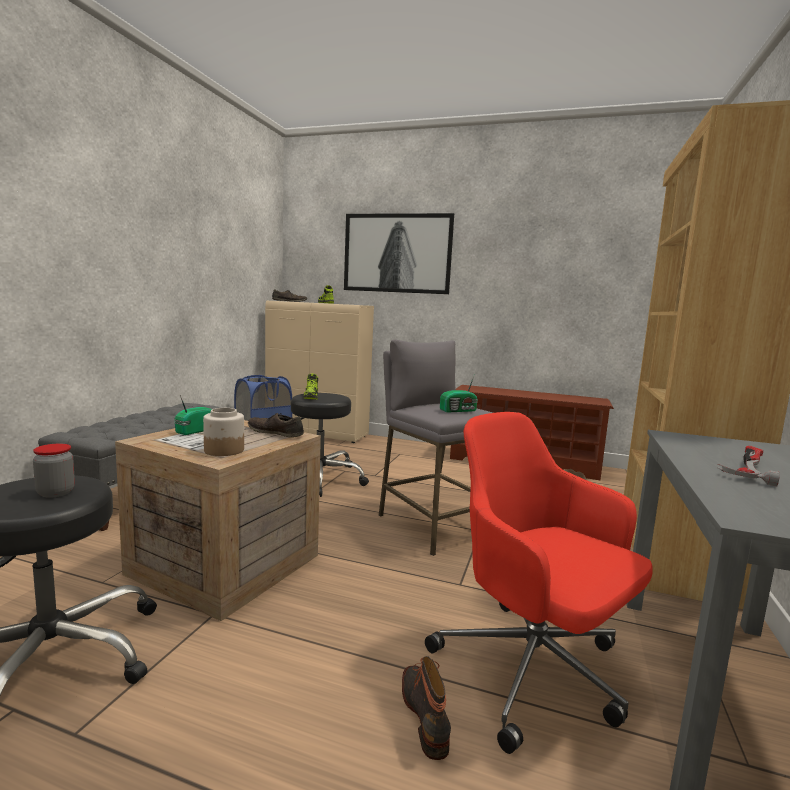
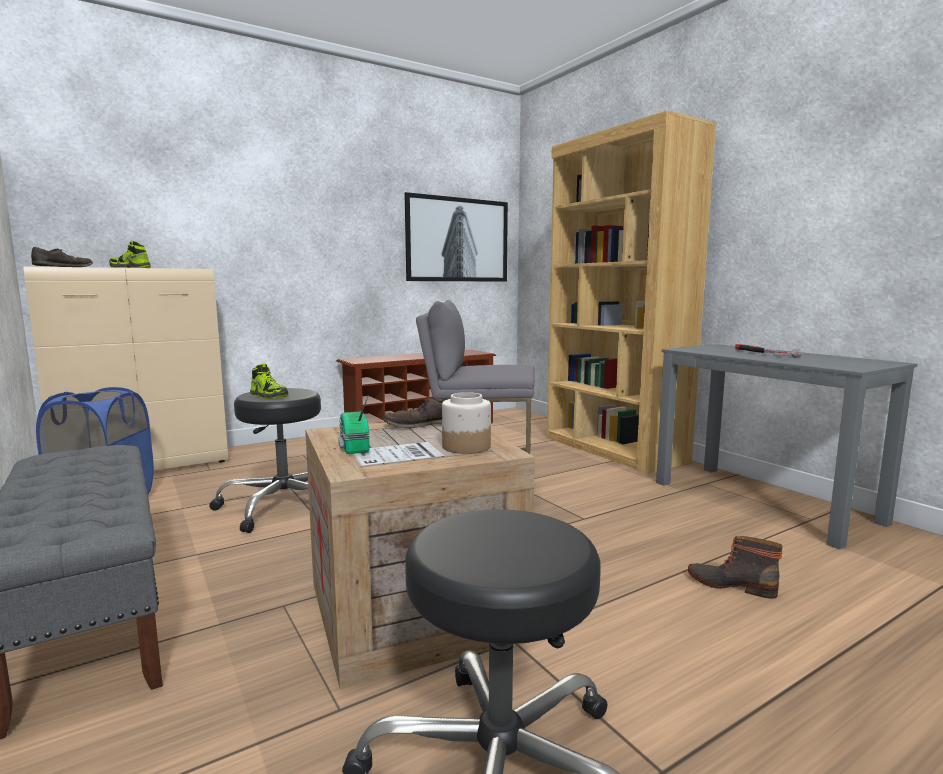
camera: 50 degrees left, 0 degrees up
(55, 493) = (510, 531): jar -> none
(397, 253) = (230, 199): picture -> picture (457, 240)
(459, 410) = (506, 367): radio -> none
(533, 671) = (708, 535): red office chair -> none

